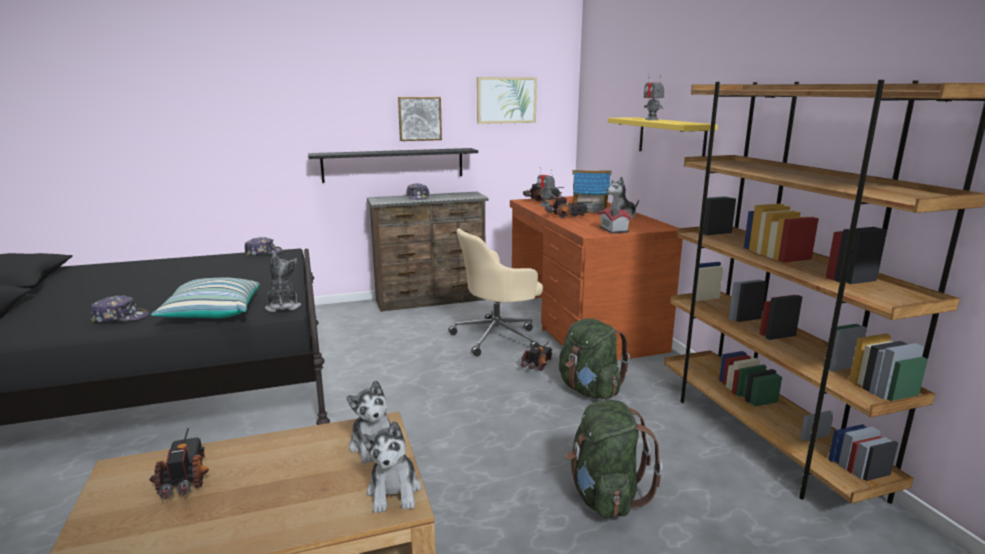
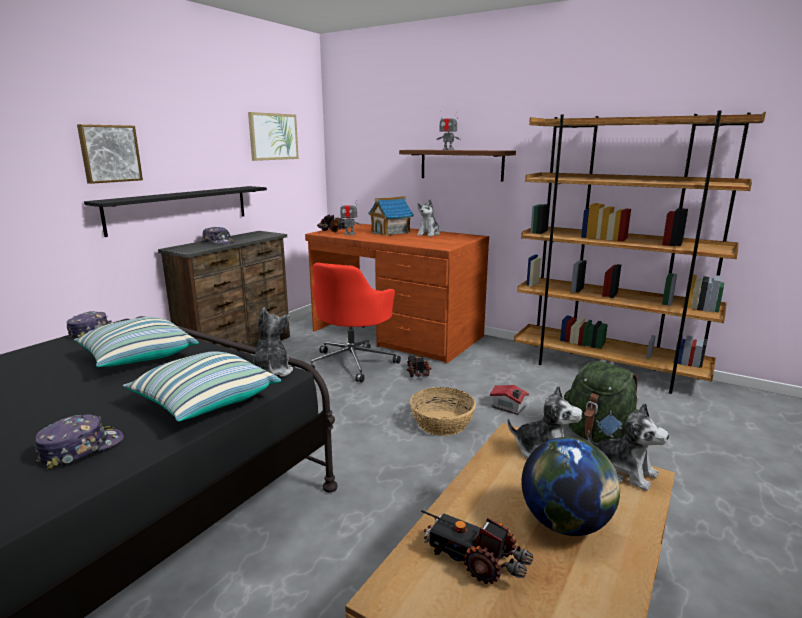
camera: 40 degrees left, 0 degrees up
(246, 275) = (138, 357): none -> pillow
(273, 495) = (565, 523): none -> globe
(283, 307) = (271, 371): plush toy -> plush toy turned 45 degrees clockwise
(419, 118) = (201, 156): picture -> picture (109, 153)
(480, 415) = (441, 423): none -> basket
(498, 337) = (353, 362): beige office chair -> red office chair
(567, 216) = (392, 239): toy truck -> none
(589, 390) = (480, 377): green backpack -> none
(613, 230) = (451, 243): toy house -> toy house (509, 407)
(671, 138) = (461, 165): yellow shelf -> brown shelf

